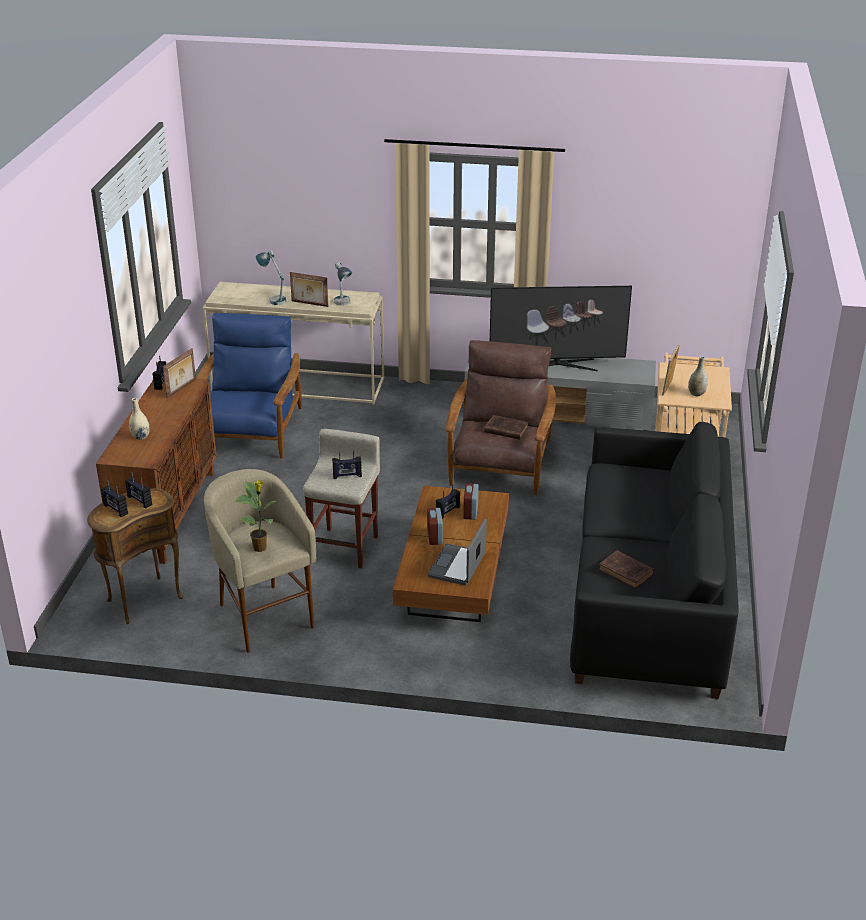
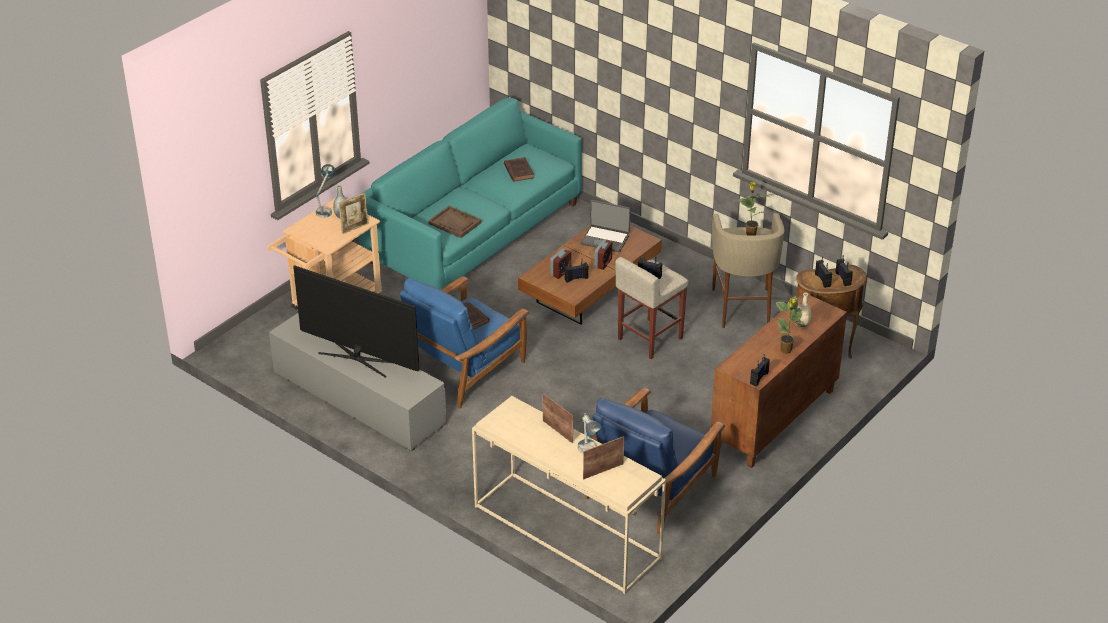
camera: 150 degrees left, 5 degrees up
(145, 411) = (786, 350): none -> potted plant
(182, 388) = (743, 365): picture frame -> picture frame (602, 470)
(343, 305) = (526, 417): table lamp -> table lamp (326, 209)
(458, 566) = (605, 239): laptop -> laptop turned 60 degrees clockwise
(500, 464) = (464, 366): brown armchair -> blue armchair
(618, 486) = (455, 223): none -> brown tray
(649, 597) = (474, 232): black sofa -> turquoise sofa

